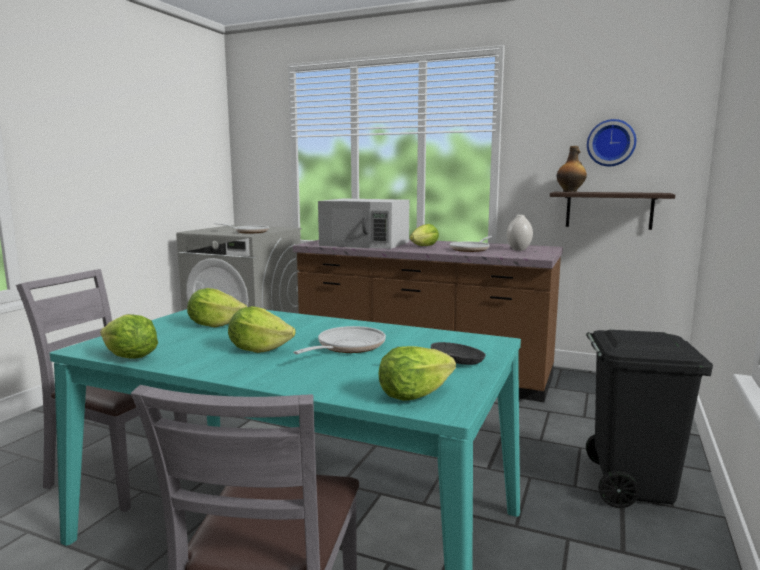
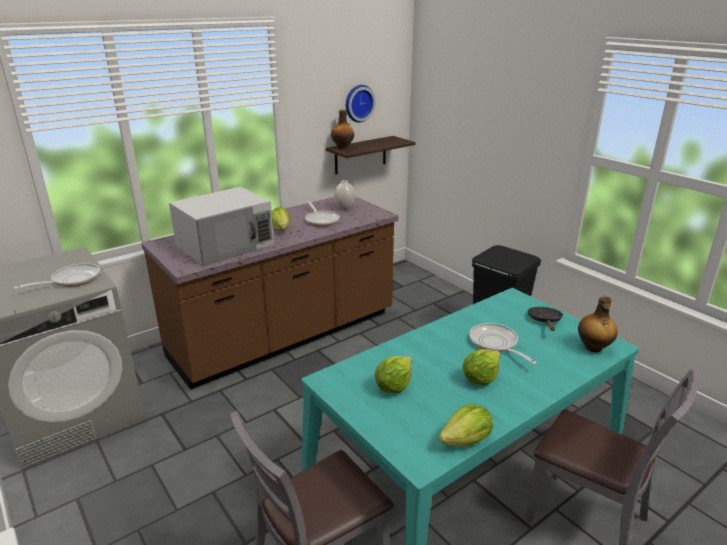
camera: 60 degrees left, 15 degrees up
(413, 395) = (593, 348): lettuce -> bottle

